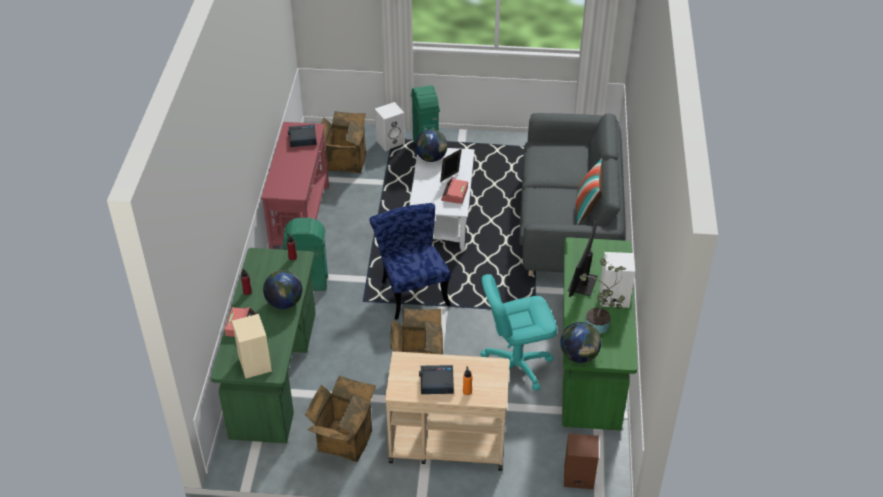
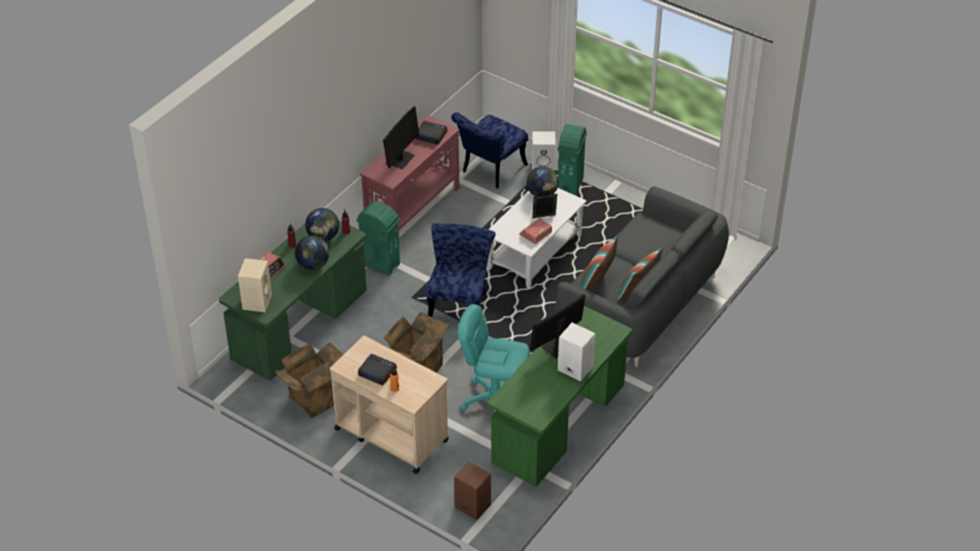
camera: 30 degrees right, 0 degrees up
(290, 170) = (400, 159): none -> monitor
(344, 161) = (490, 171): cardboard box -> blue chair
(546, 215) = (598, 282): none -> pillow
(579, 355) = (505, 400): globe -> globe (323, 237)
(599, 326) = (542, 385): potted plant -> none

